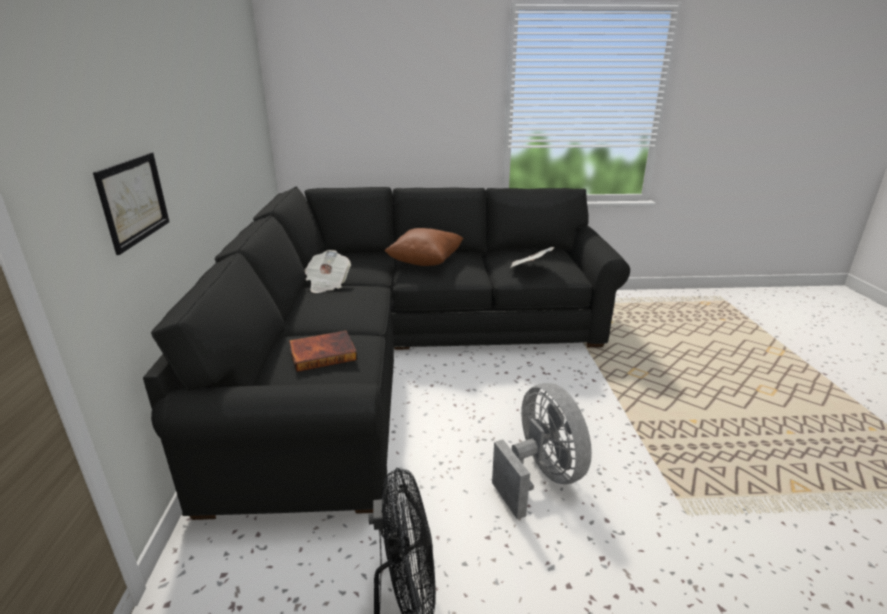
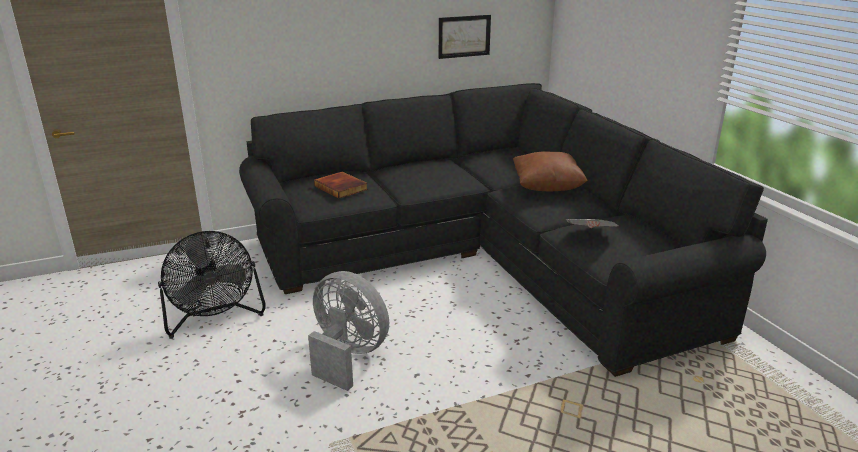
camera: 70 degrees right, 0 degrees up
(134, 200) = (284, 49): picture -> picture (464, 36)
(327, 284) = (455, 164): newspaper -> none
(540, 477) = (347, 356): grey fan -> grey fan turned 105 degrees counterclockwise

